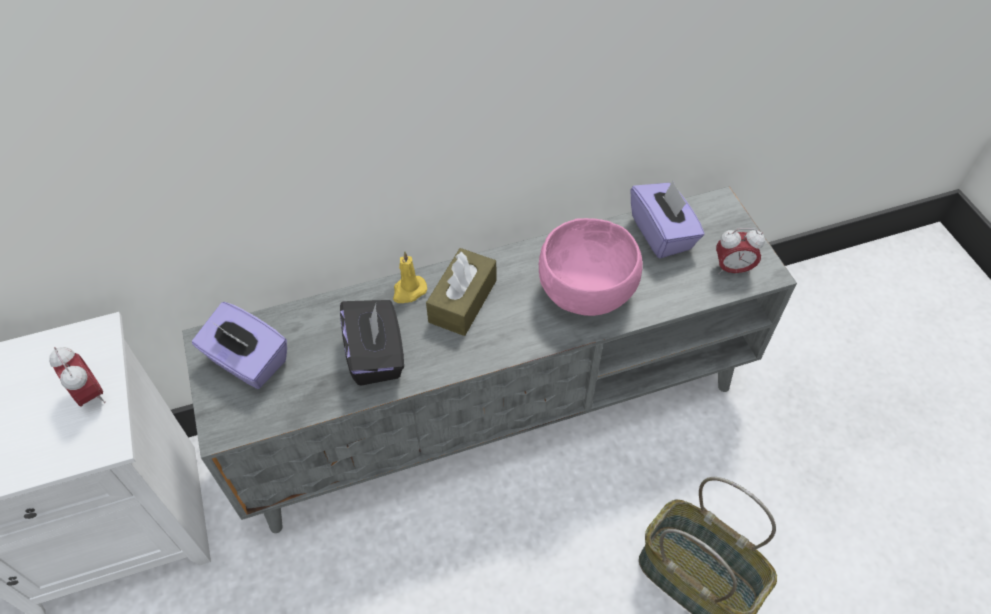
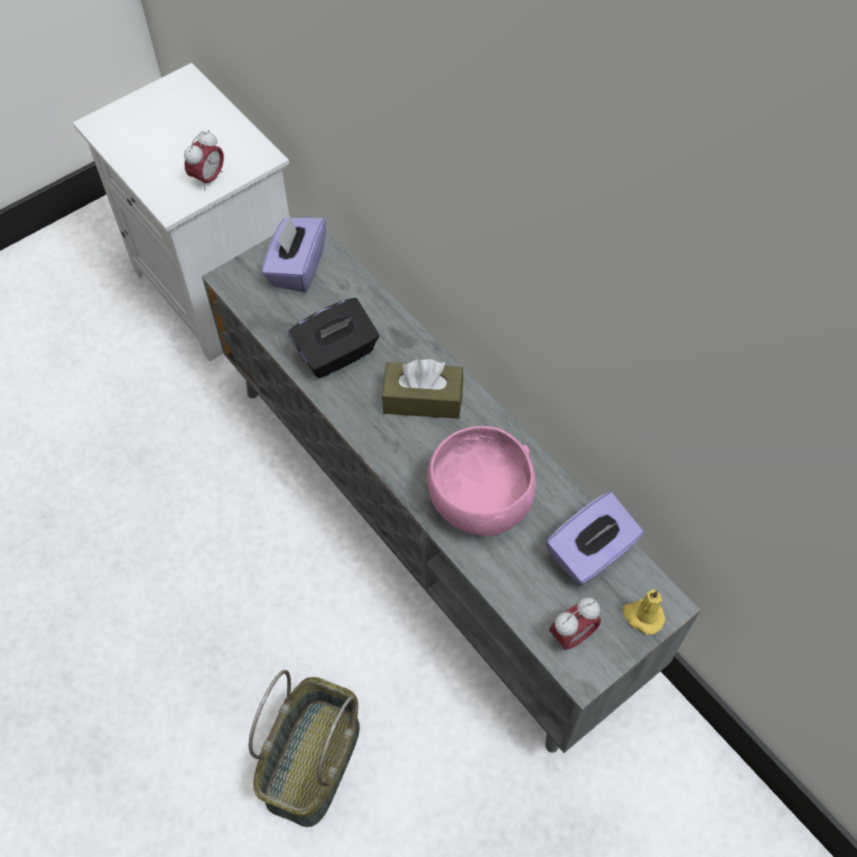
camera: 70 degrees right, 5 degrees up
(409, 291) = (416, 353): yellow candle -> yellow candle (642, 616)
(732, 269) = (571, 636): alarm clock -> alarm clock turned 105 degrees counterclockwise

